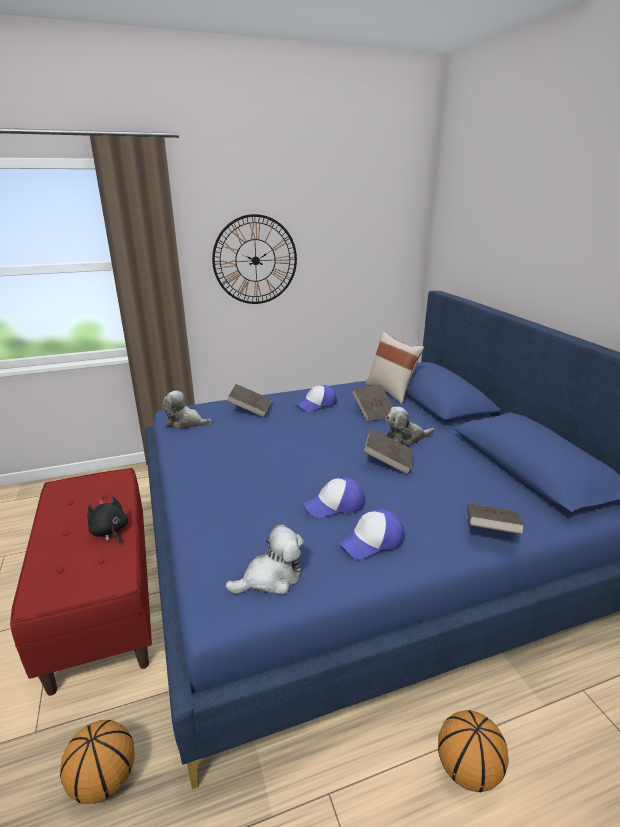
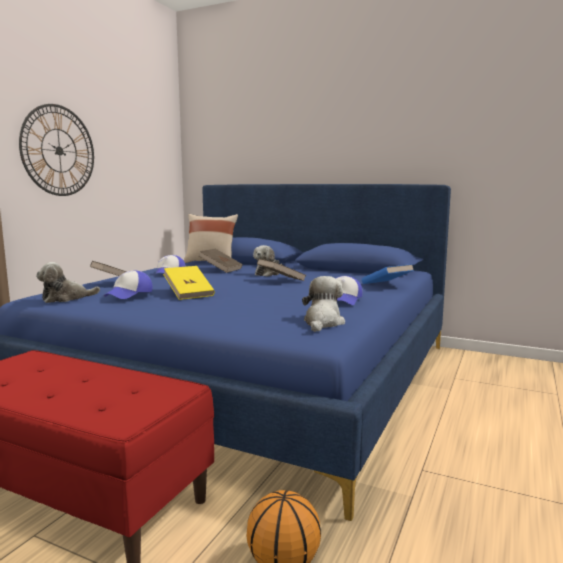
camera: 45 degrees left, 15 degrees down
(110, 532) = (105, 377): black plush toy -> none
(266, 454) = (189, 294): none -> yellow book
(335, 505) = (292, 296): cap -> cap (129, 294)
(466, 769) = (458, 424): basketball -> none
(490, 531) = (386, 285): brown book -> blue book

